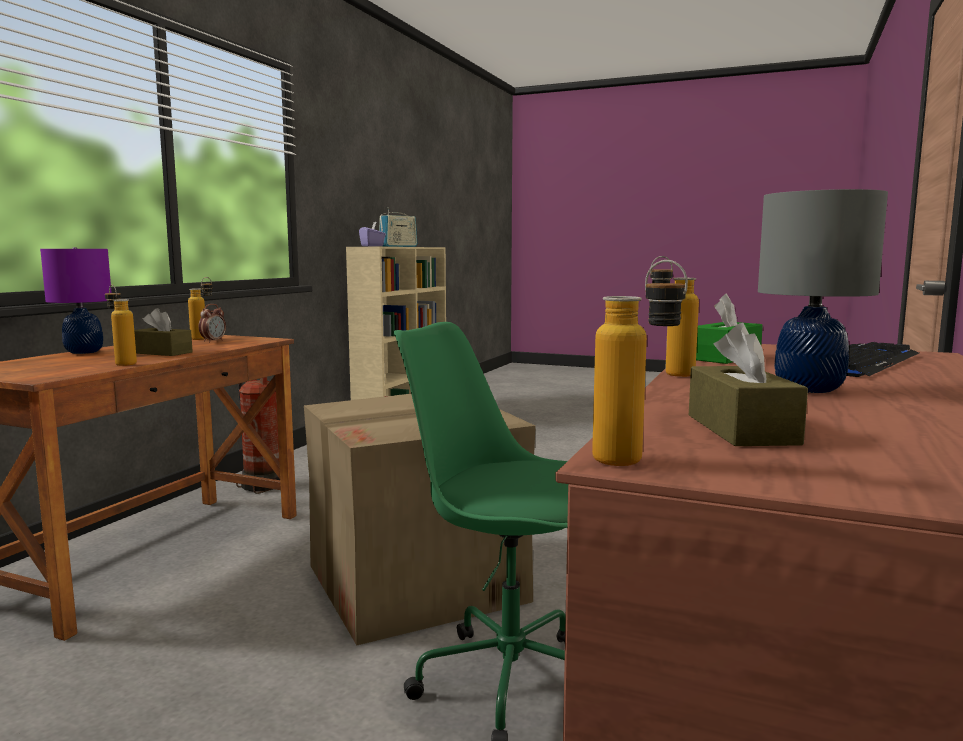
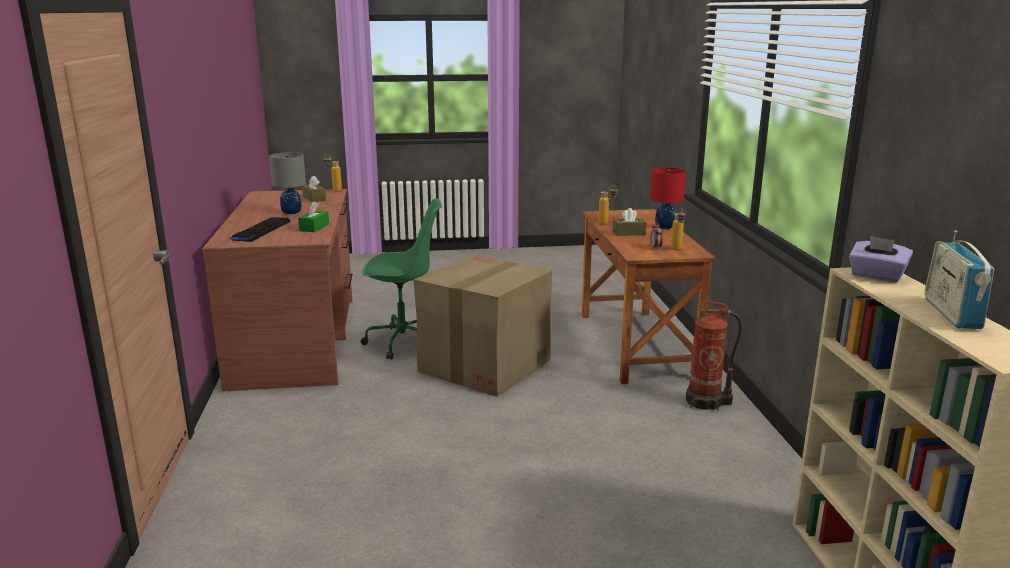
camera: 150 degrees right, 10 degrees up
(83, 352) = (664, 227): purple table lamp -> red table lamp
(669, 375) = (334, 214): bottle -> none

